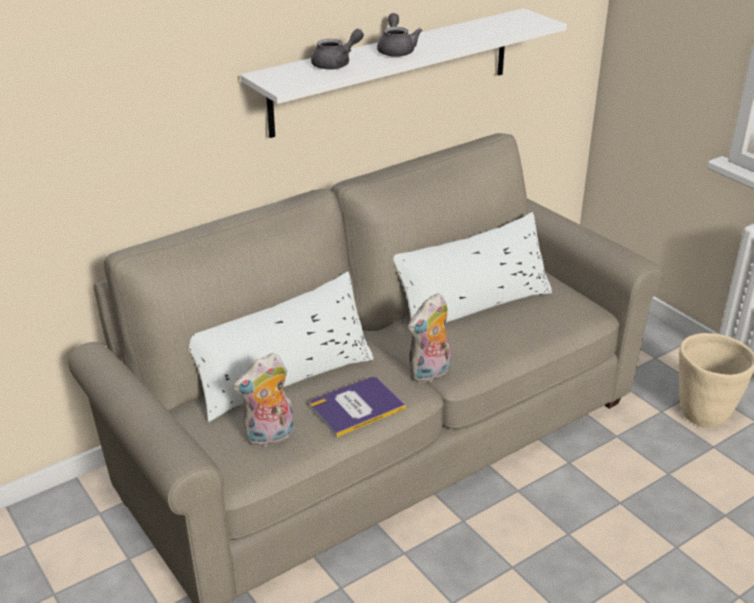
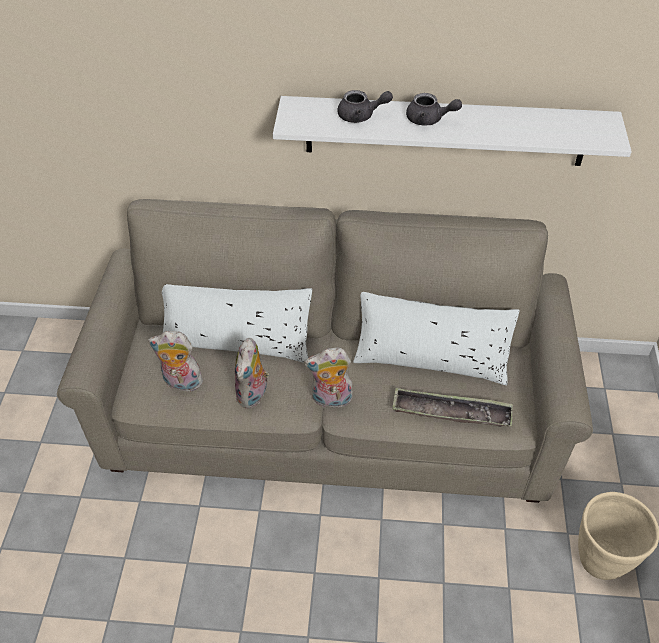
camera: 40 degrees right, 15 degrees up
(356, 407) = (253, 395): book -> plush toy
(396, 50) = (429, 120): grey teapot -> grey teapot turned 75 degrees clockwise
(536, 330) = (451, 412): none -> tray

